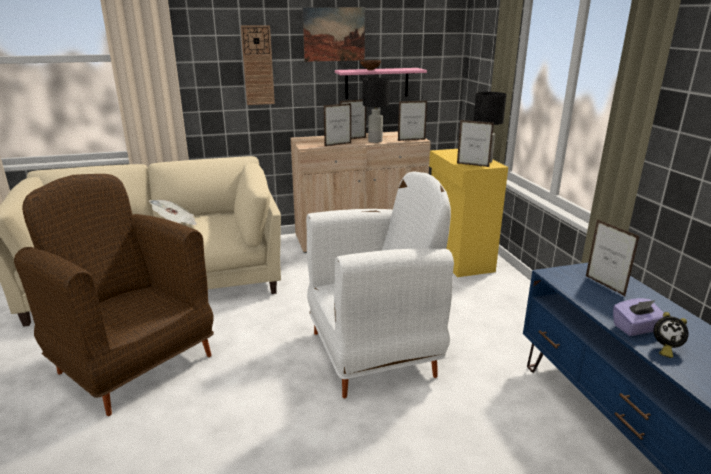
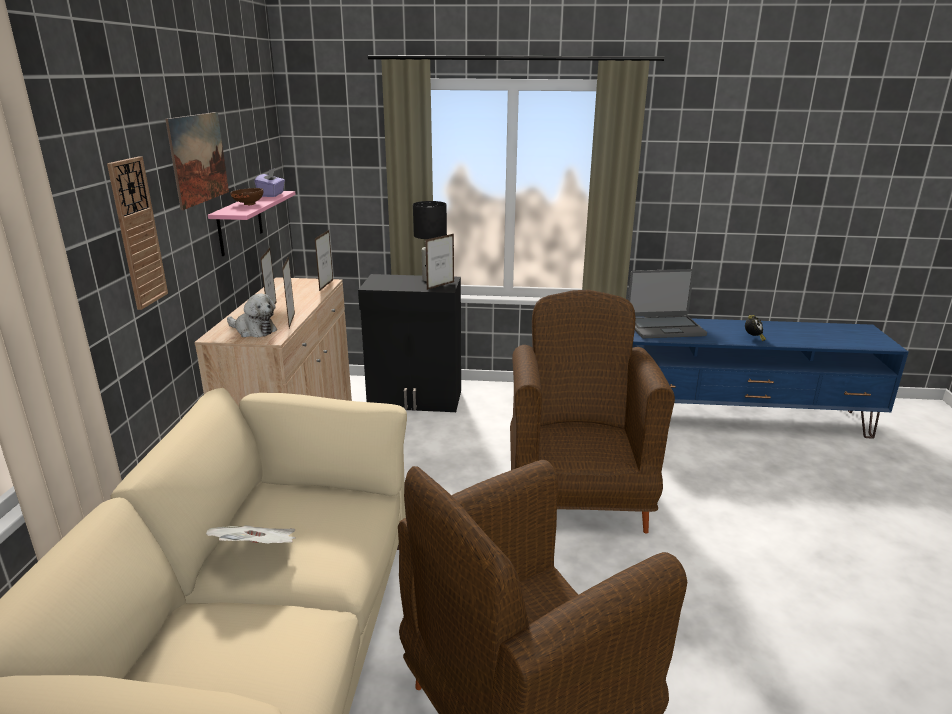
camera: 70 degrees left, 0 degrees up
(315, 142) = (253, 330): none -> plush toy
(374, 141) = (303, 301): black table lamp -> none
(374, 353) = (577, 497): white armchair -> brown armchair
(458, 258) = (415, 400): yellow cabinet -> black cabinet
(604, 286) = (664, 328): picture frame -> laptop
(636, 328) = (727, 337): purple tissue box -> purple tissue box (271, 195)

